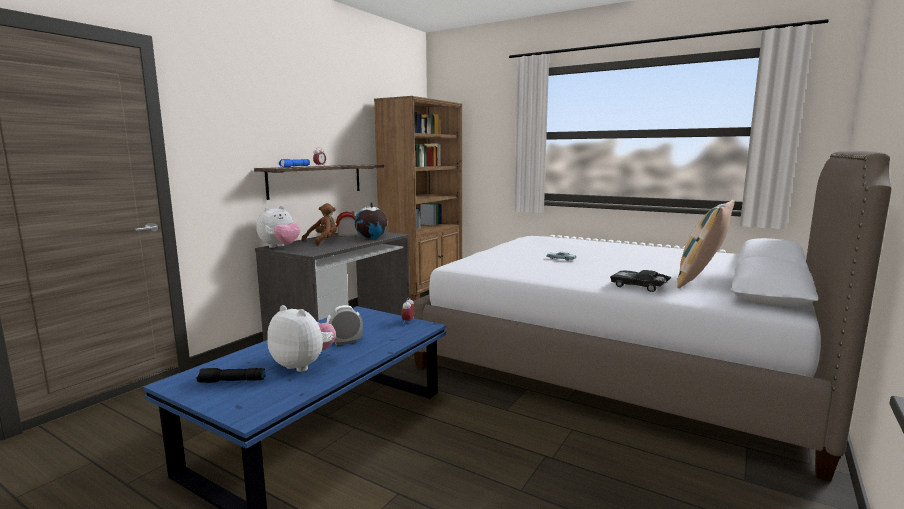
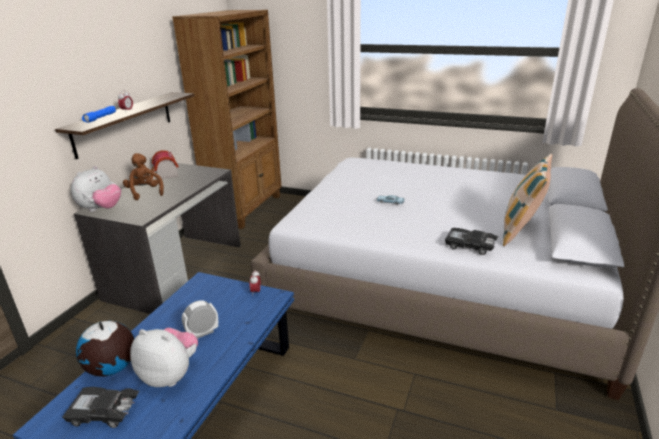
camera: 10 degrees left, 15 degrees up
(231, 381) = (104, 412): black flashlight -> black toy car
(323, 241) = (145, 192): brown plush toy -> brown plush toy turned 60 degrees counterclockwise
(371, 238) = (195, 182): globe -> globe (112, 368)

